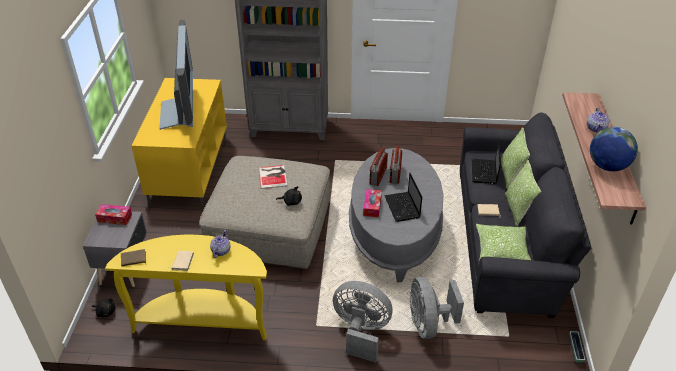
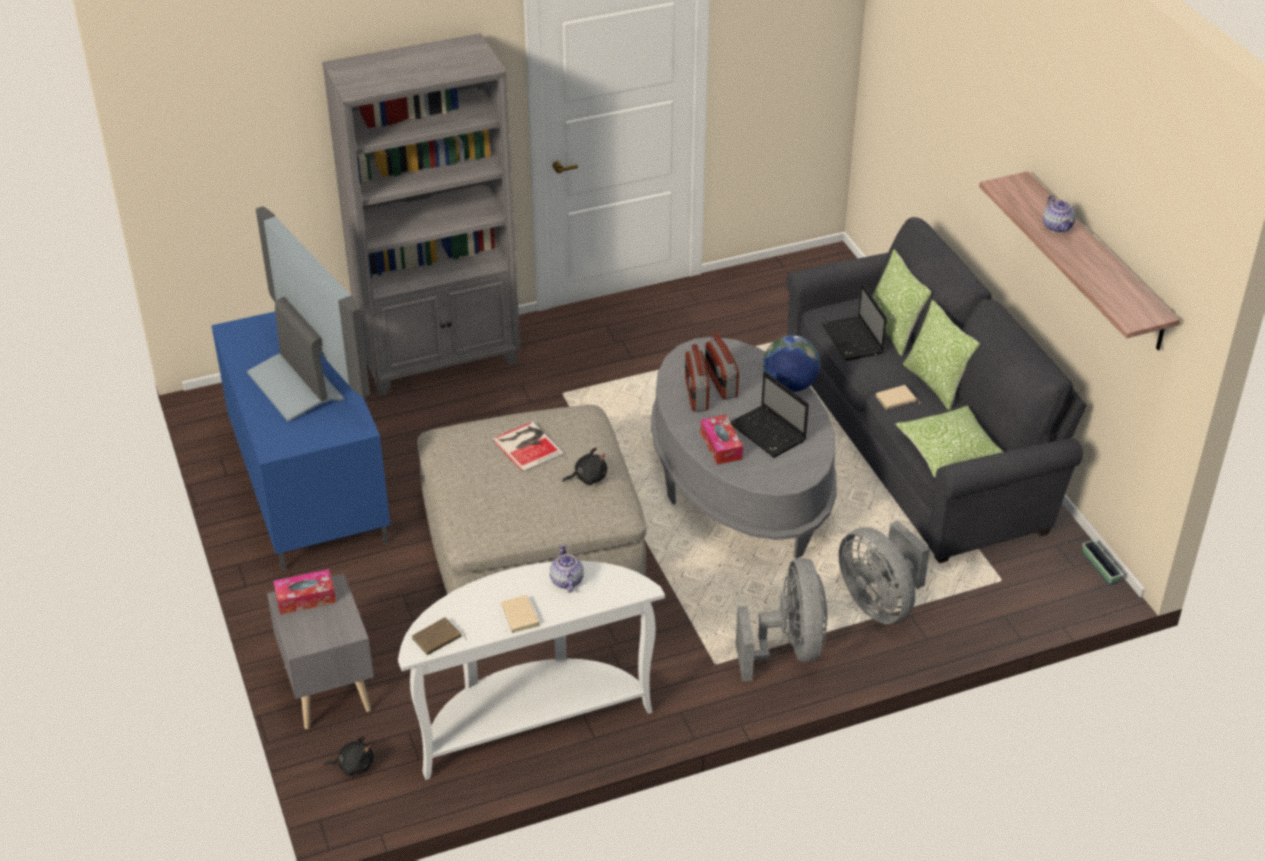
camera: 25 degrees left, 0 degrees up
(188, 168) = (307, 486): yellow tv stand -> blue tv stand
(203, 320) = (530, 720): yellow console table -> white console table
(361, 331) = (788, 649): grey fan -> grey fan turned 90 degrees clockwise
(607, 166) = (1103, 277): globe -> globe (790, 385)

